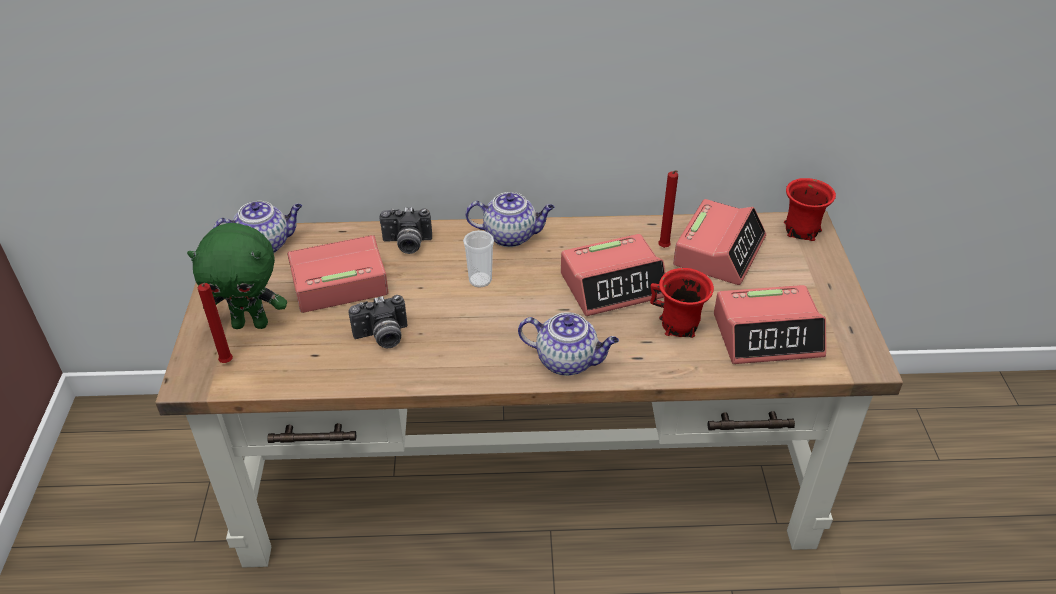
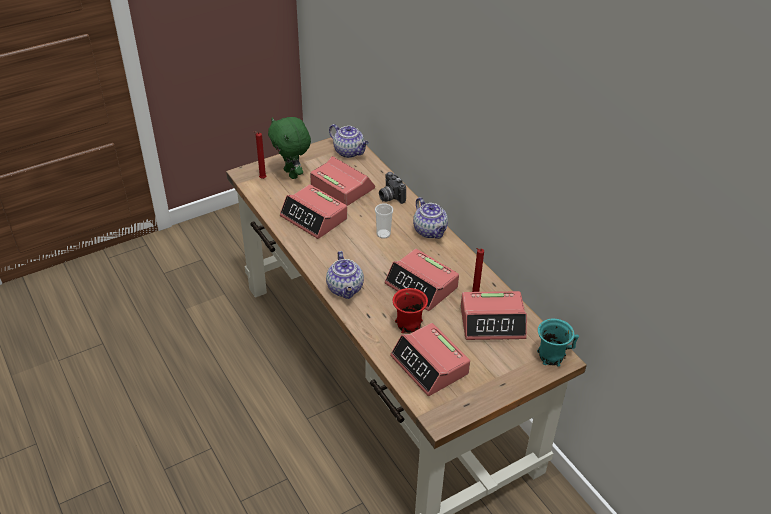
camera: 60 degrees right, 0 degrees up
(382, 337) = (314, 218): camera -> alarm clock
(800, 230) = (551, 356): red mug -> turquoise mug

